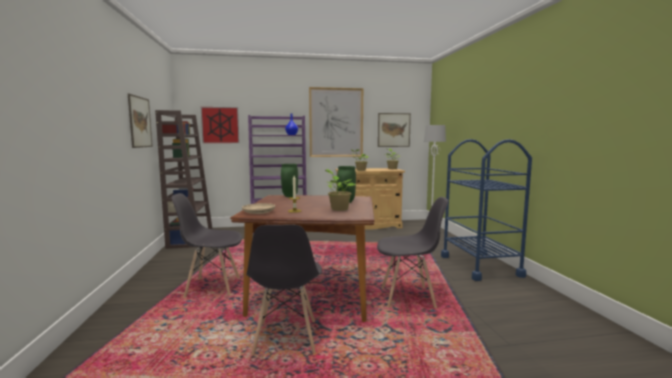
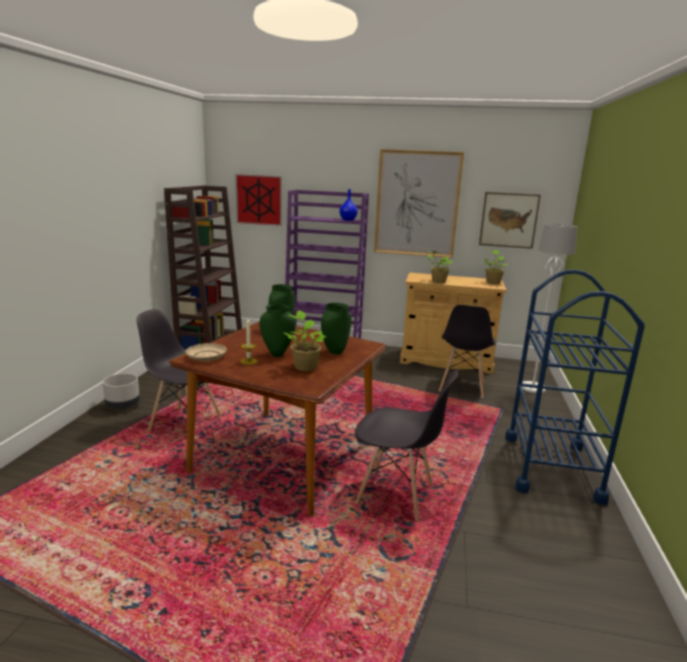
camera: 20 degrees right, 10 degrees up
(140, 122) = (138, 207): picture -> none
(145, 286) = (123, 406): none -> grey planter
(285, 338) = (208, 513): grey chair -> grey chair (462, 386)
(309, 206) = (277, 355): none -> green vase

